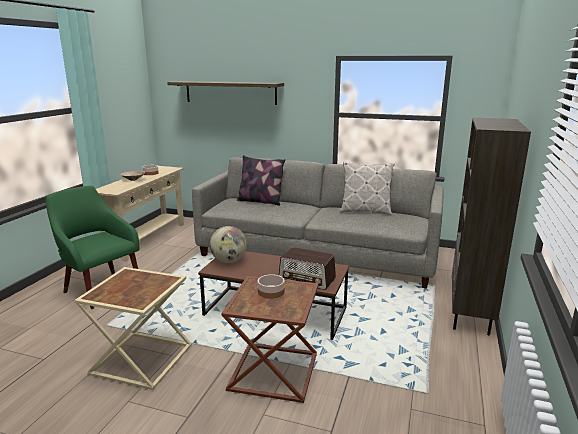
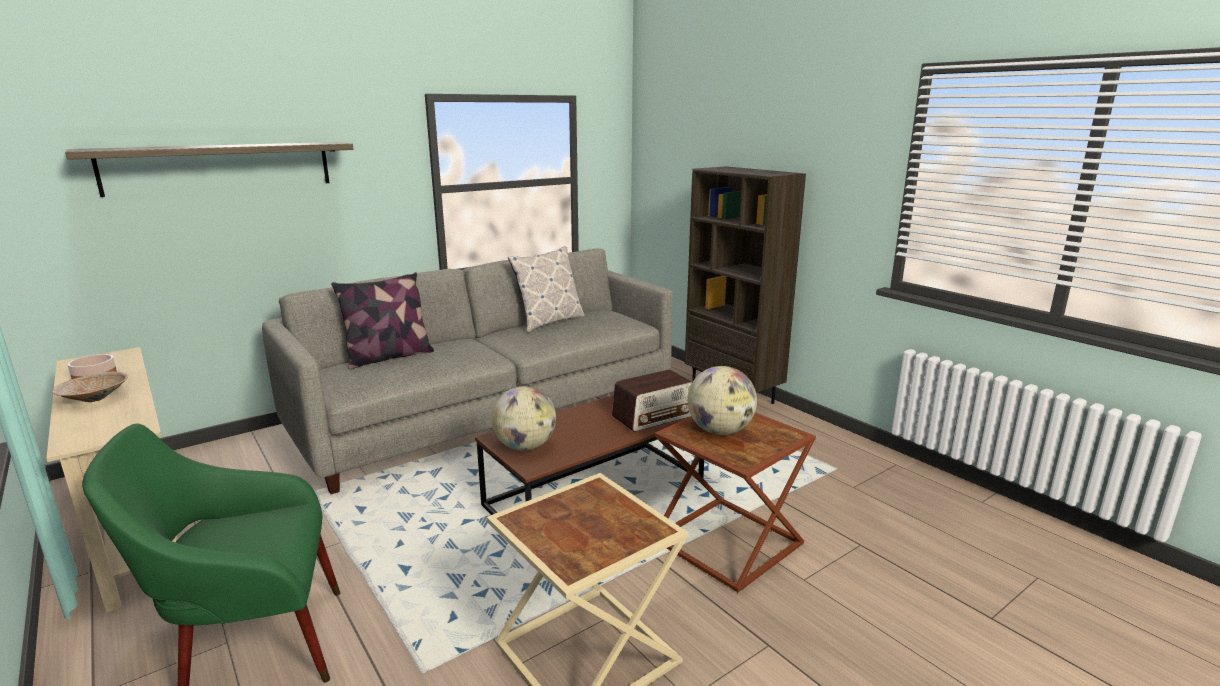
camera: 55 degrees left, 0 degrees up
(271, 292) = (720, 431): bowl -> globe

